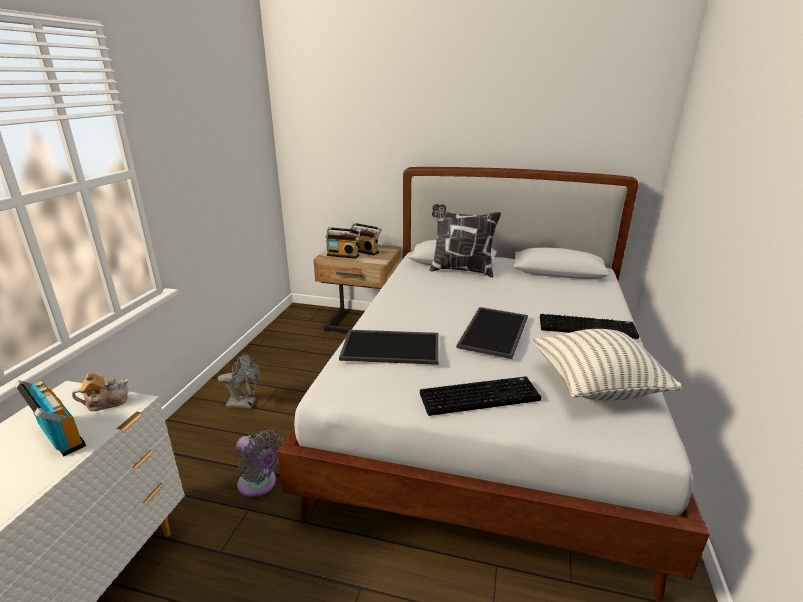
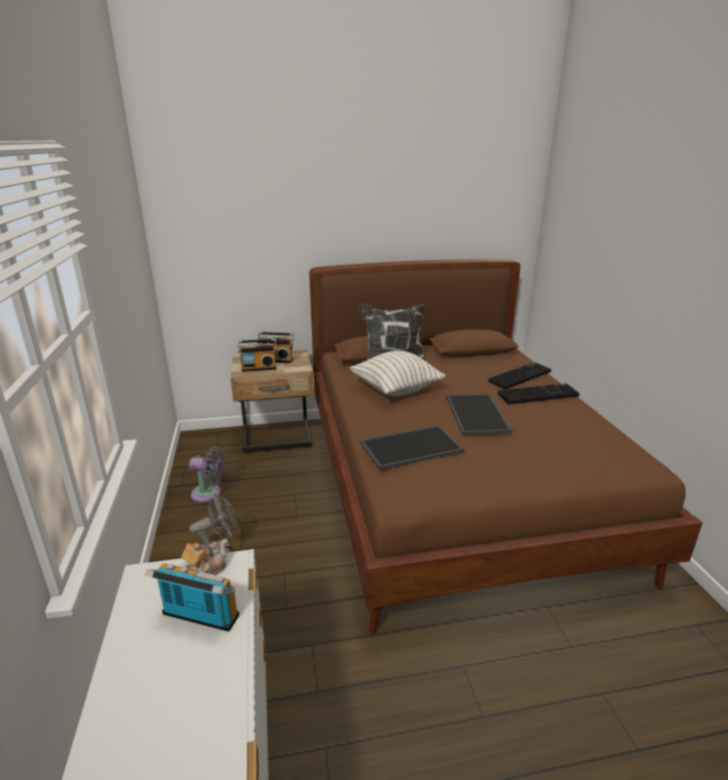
camera: 25 degrees left, 0 degrees up
(259, 485) = (303, 619): grey fan -> grey fan (209, 494)
(480, 396) = (517, 468): keyboard -> keyboard (519, 376)
(489, 410) = (454, 488): white bed -> brown bed
(596, 386) = (584, 439): pillow -> pillow (396, 390)

